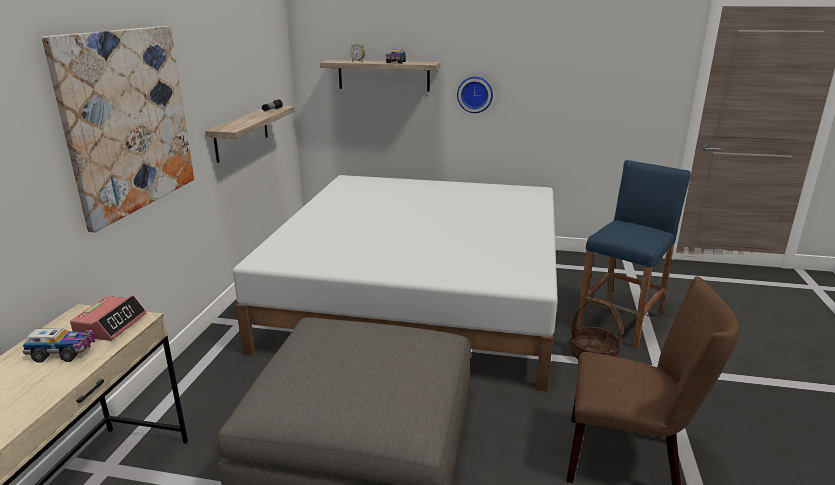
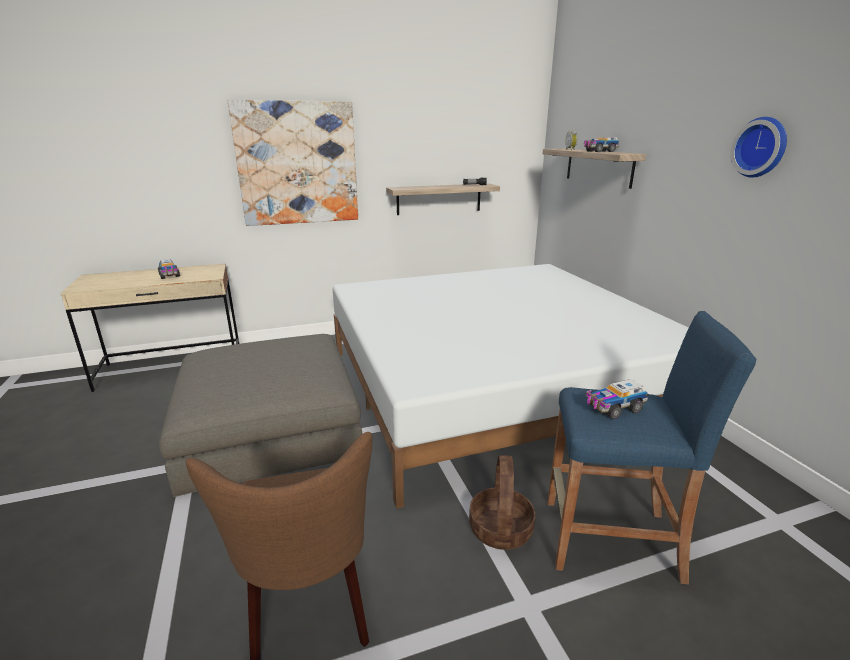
camera: 60 degrees right, 0 degrees up
(111, 325) = (203, 274): alarm clock -> none
(475, 94) = (672, 197): wall clock -> wall clock (761, 147)
(630, 232) = (613, 408): none -> toy truck

